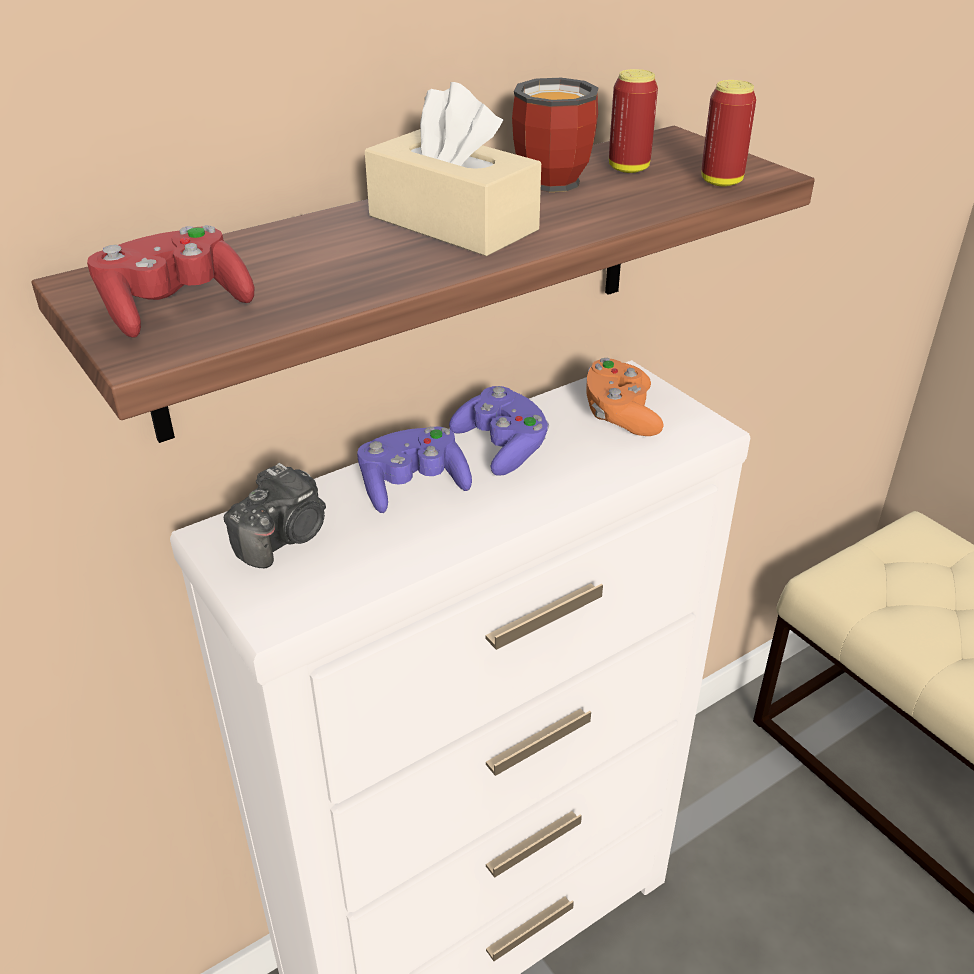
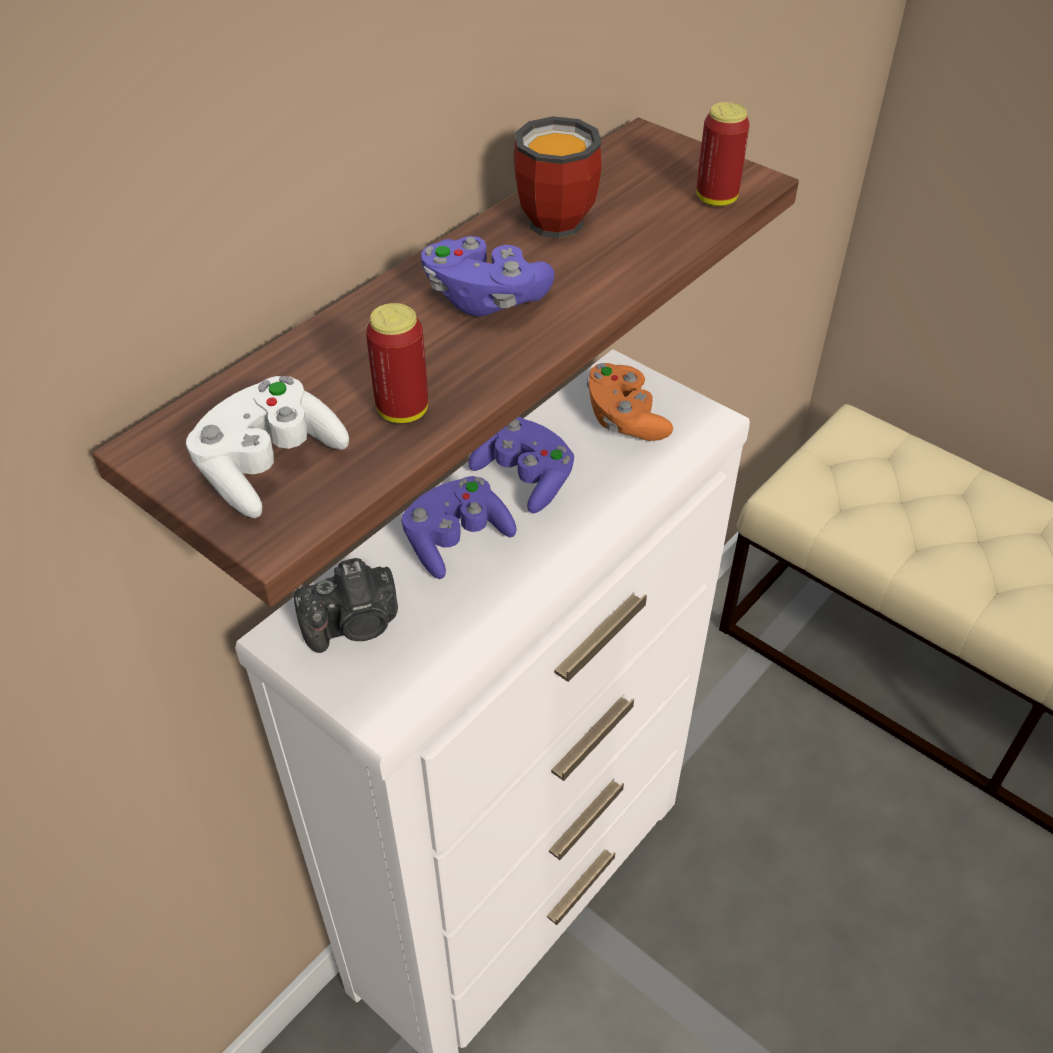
camera: 15 degrees left, 10 degrees up
(175, 308) = (269, 467): red game controller -> white game controller
(284, 537) = (354, 625): camera -> camera turned 45 degrees clockwise
(453, 223) = (485, 299): beige tissue box -> purple game controller
(628, 168) = (621, 191): can -> can (402, 410)

